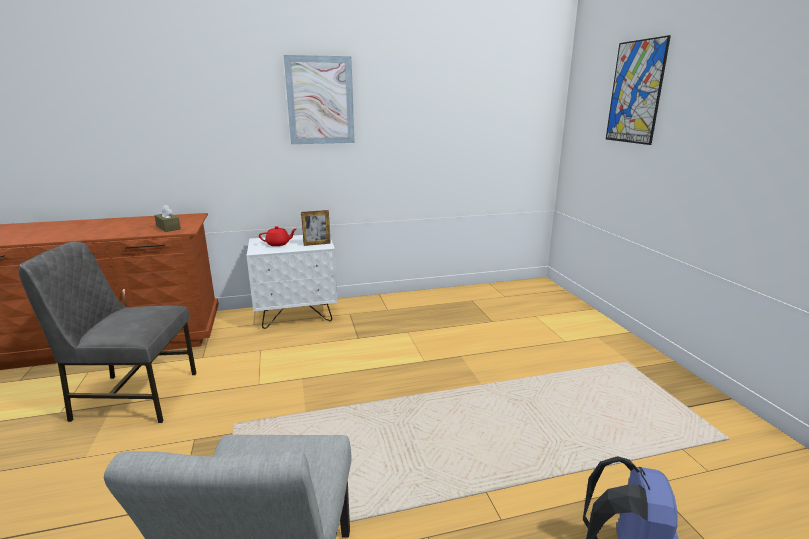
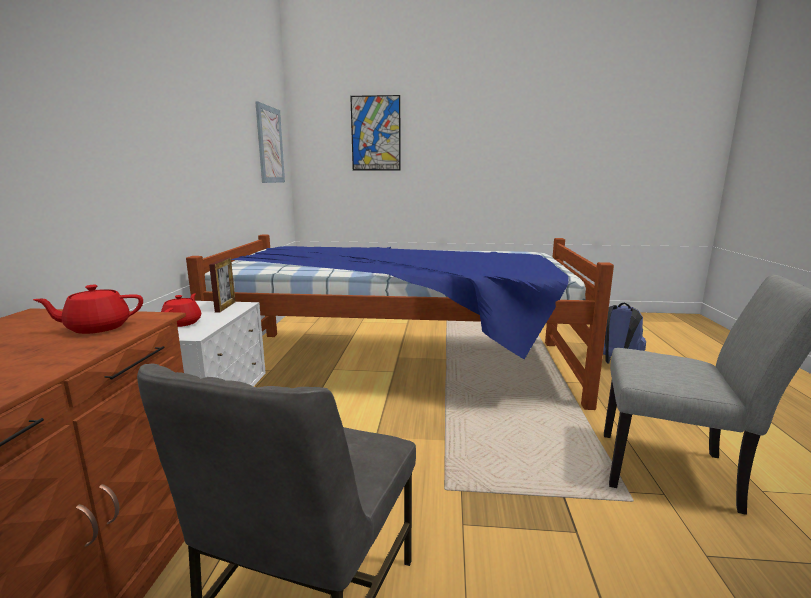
camera: 70 degrees left, 5 degrees down
(168, 228) = (97, 328): brown tissue box -> red teapot
(320, 100) = (151, 108): picture -> picture (270, 145)
(440, 362) = (401, 365): none -> bed

